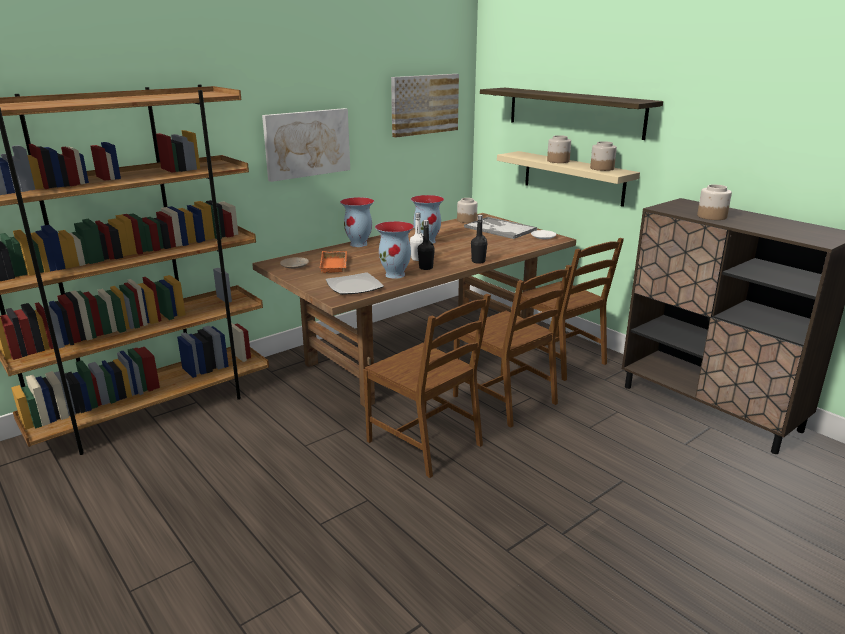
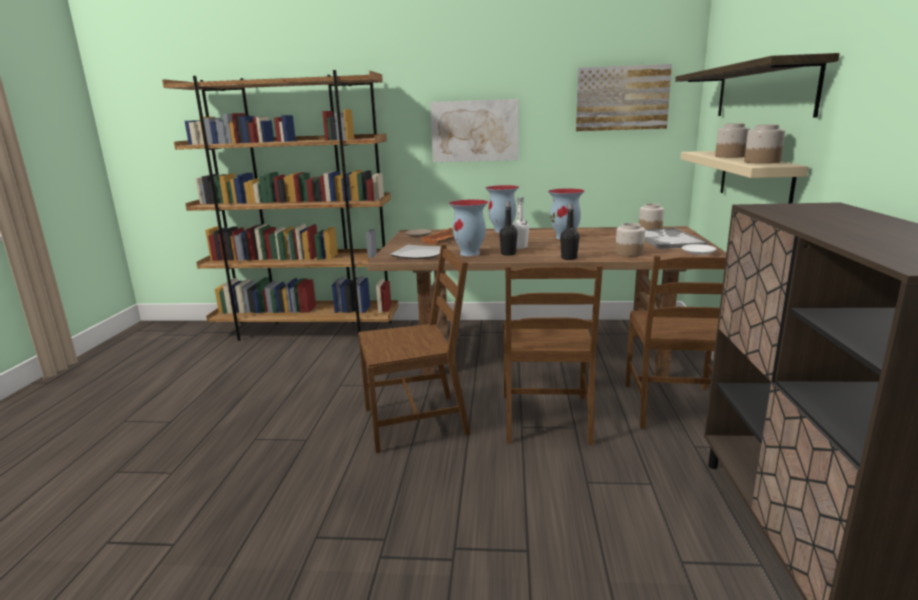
camera: 45 degrees right, 5 degrees down
(426, 442) = (416, 421): brown chair -> brown chair turned 105 degrees counterclockwise
(711, 216) = (810, 219): jar -> jar (628, 253)

